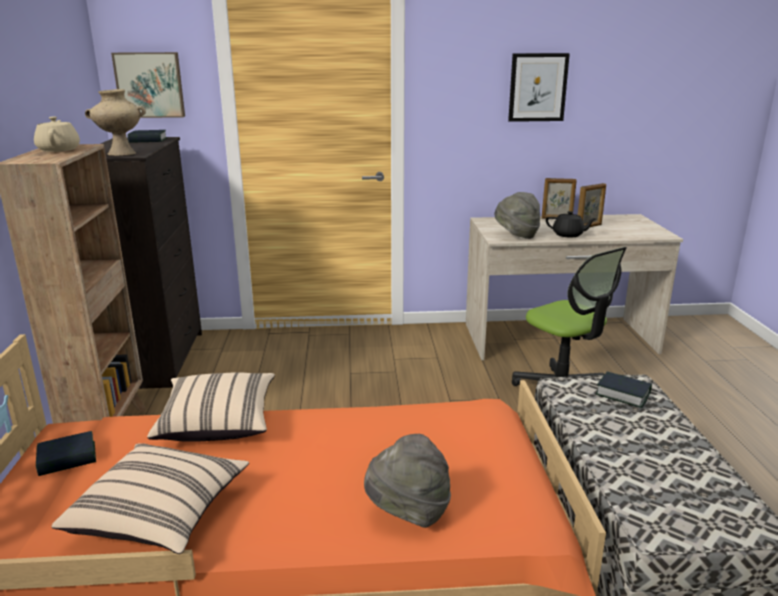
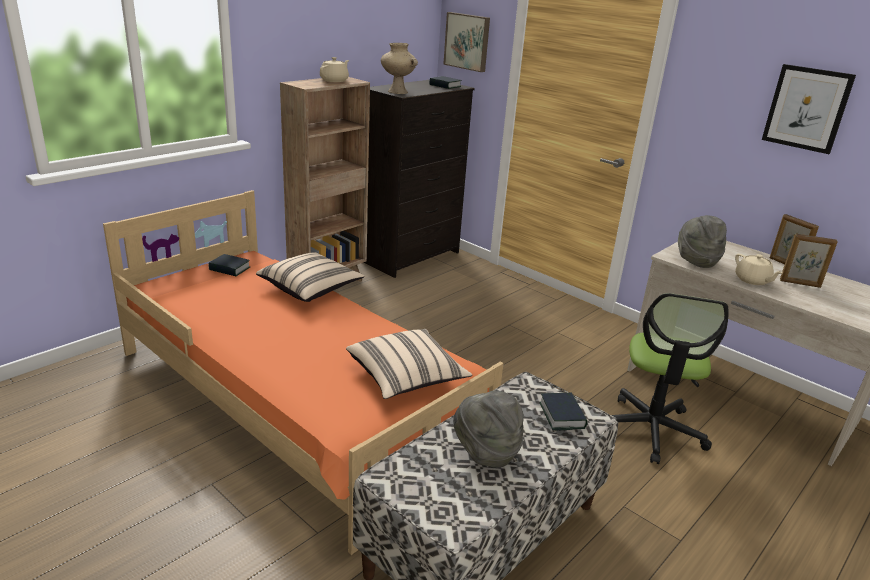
camera: 45 degrees right, 5 degrees up
(160, 516) = (217, 313): beige pillow -> beige pillow (406, 378)
(408, 513) = (304, 381): grey hat -> grey hat (485, 452)
(568, 235) = (752, 280): black teapot -> beige teapot

